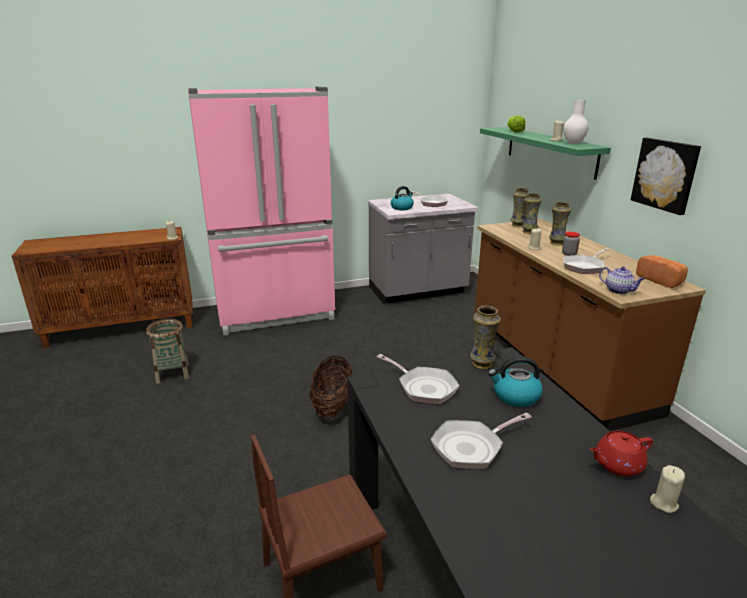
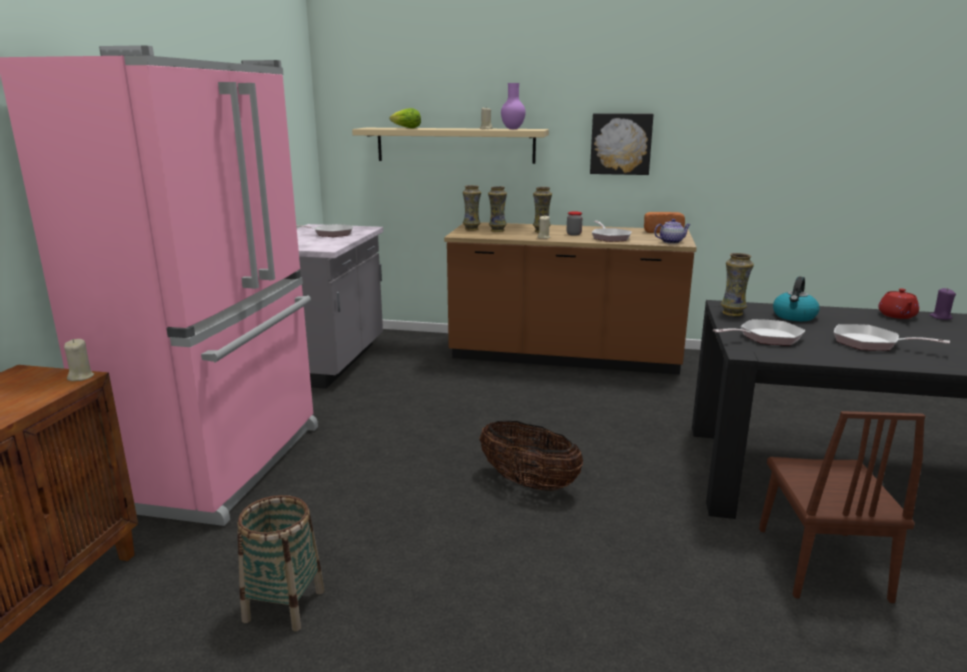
camera: 60 degrees left, 5 degrees down
(402, 208) = (319, 243): kettle -> none
(471, 447) = (871, 343): frying pan -> frying pan turned 120 degrees clockwise
(549, 151) = (455, 145): green shelf -> beige shelf
(572, 143) = (512, 129): white vase -> purple vase
(663, 503) = (940, 317): beige candle -> purple candle

